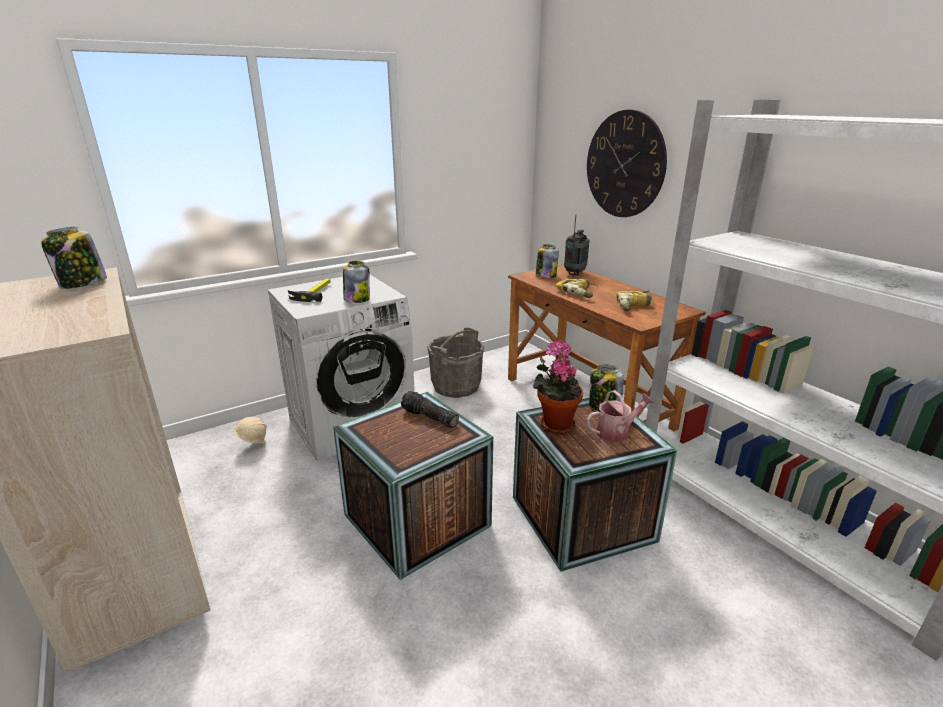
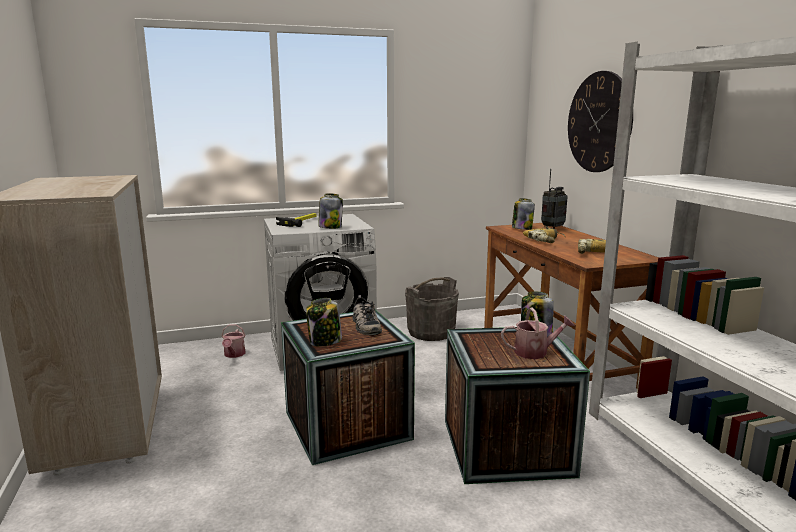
camera: 15 degrees right, 10 degrees down
(82, 284) = (106, 179): jar -> jar (325, 342)
(253, 445) = (234, 354): beige hard hat -> watering can
(429, 418) = (364, 325): flashlight -> shoe
(555, 423) = (478, 340): potted plant -> none

